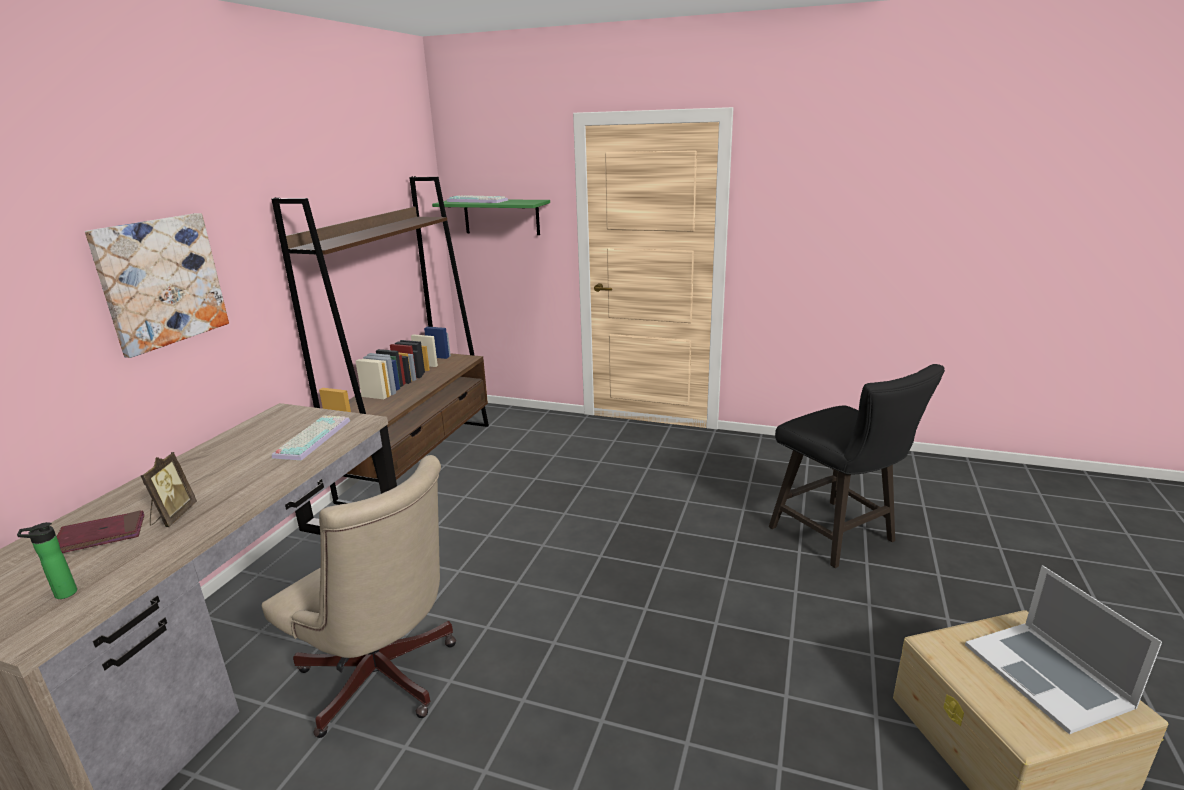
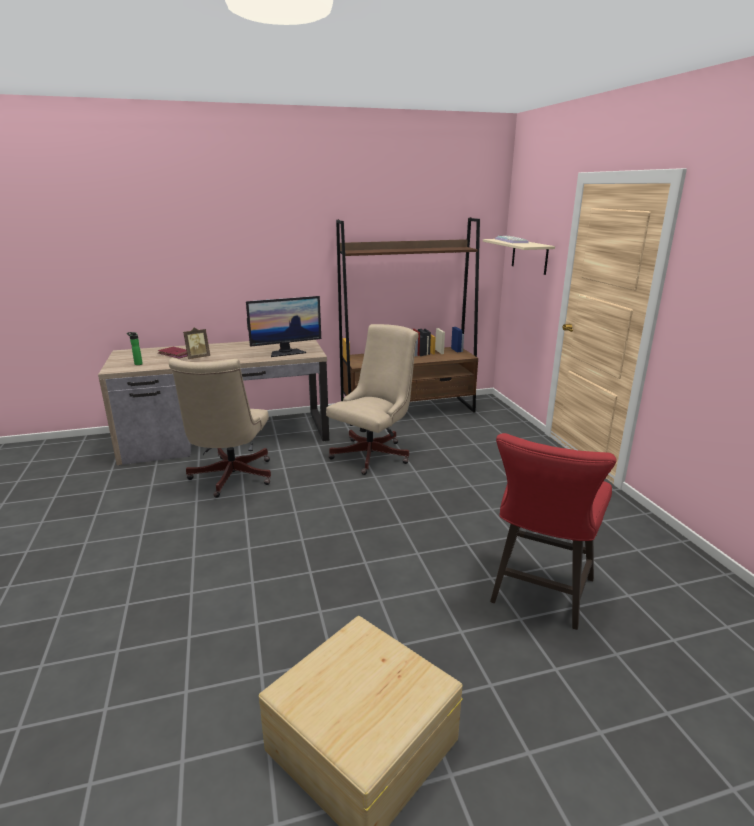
camera: 55 degrees right, 0 degrees up
(161, 282) = (257, 254): picture -> none
(312, 438) = (286, 352): keyboard -> monitor
(489, 524) = (374, 454): none -> beige office chair
(501, 216) = (529, 256): green shelf -> beige shelf
(839, 537) = (539, 595): black stool -> red stool
(1047, 674) = (371, 701): laptop -> none

